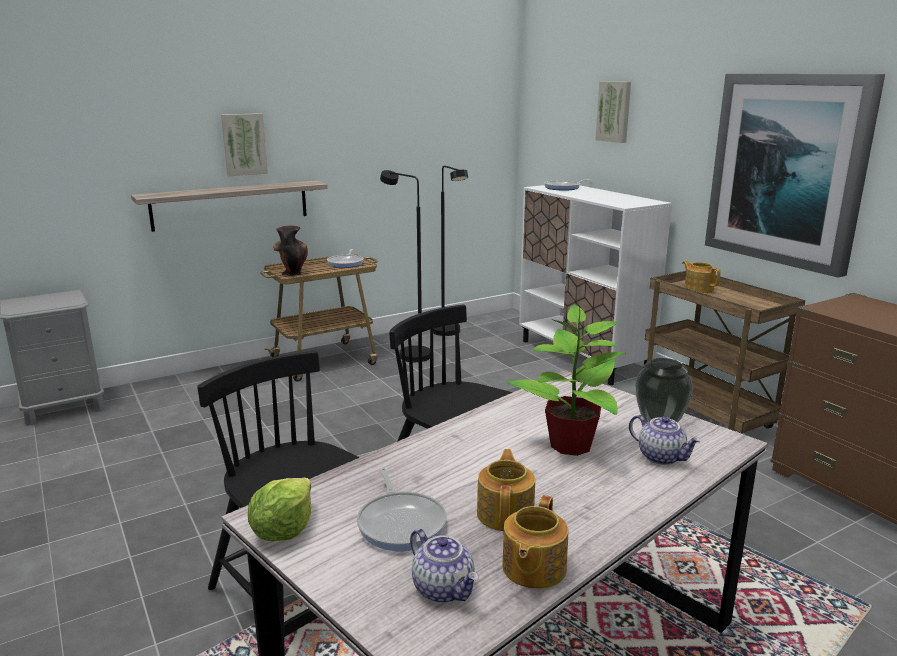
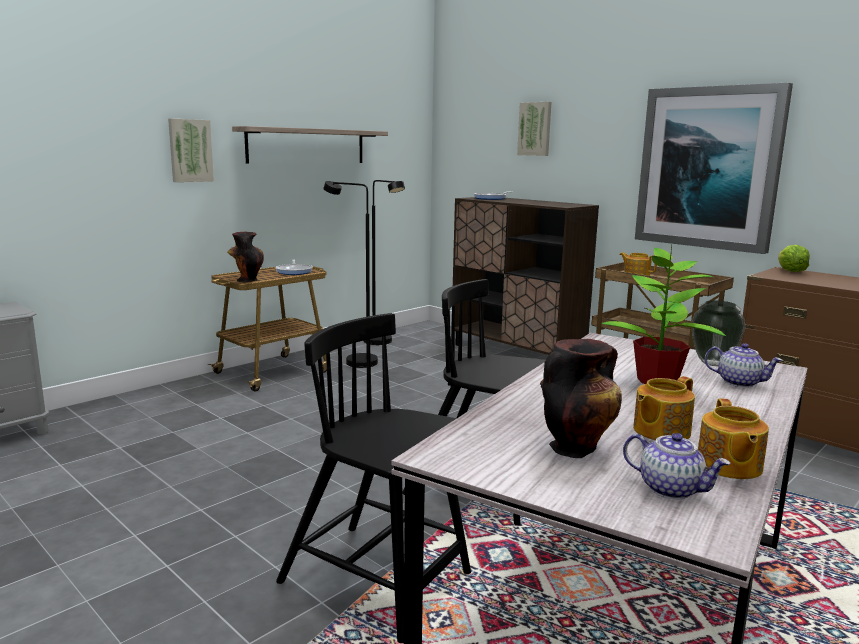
camera: 15 degrees left, 5 degrees down
(231, 205) = (176, 212): shelf -> shelf (307, 146)
(283, 530) = (469, 464): lettuce -> lettuce (790, 271)
(401, 523) = (575, 447): frying pan -> vase
(506, 513) = (660, 431): teapot -> teapot turned 120 degrees counterclockwise
(582, 357) = (516, 353): white cabinet -> brown cabinet

